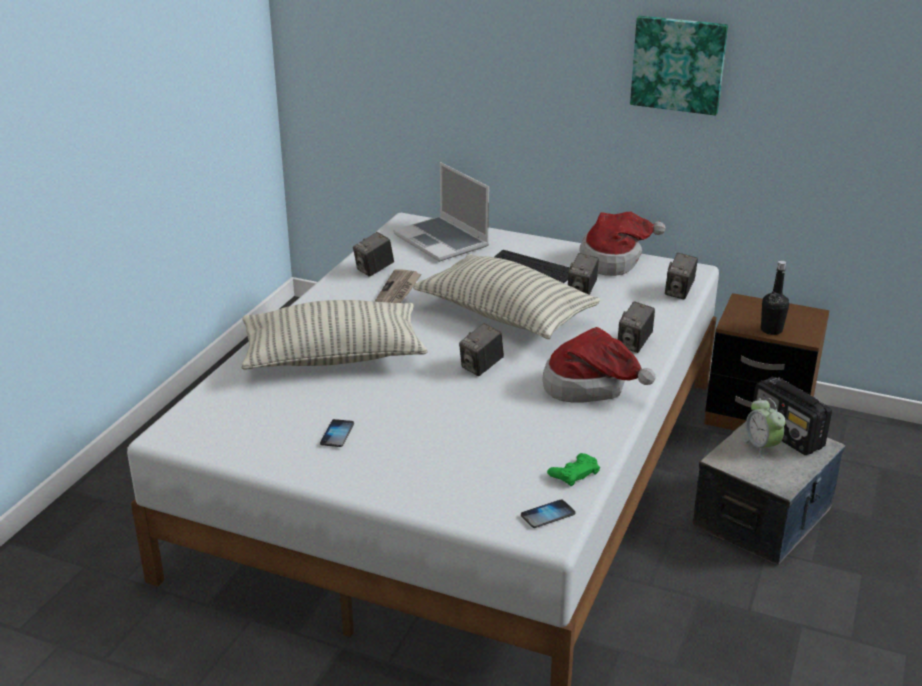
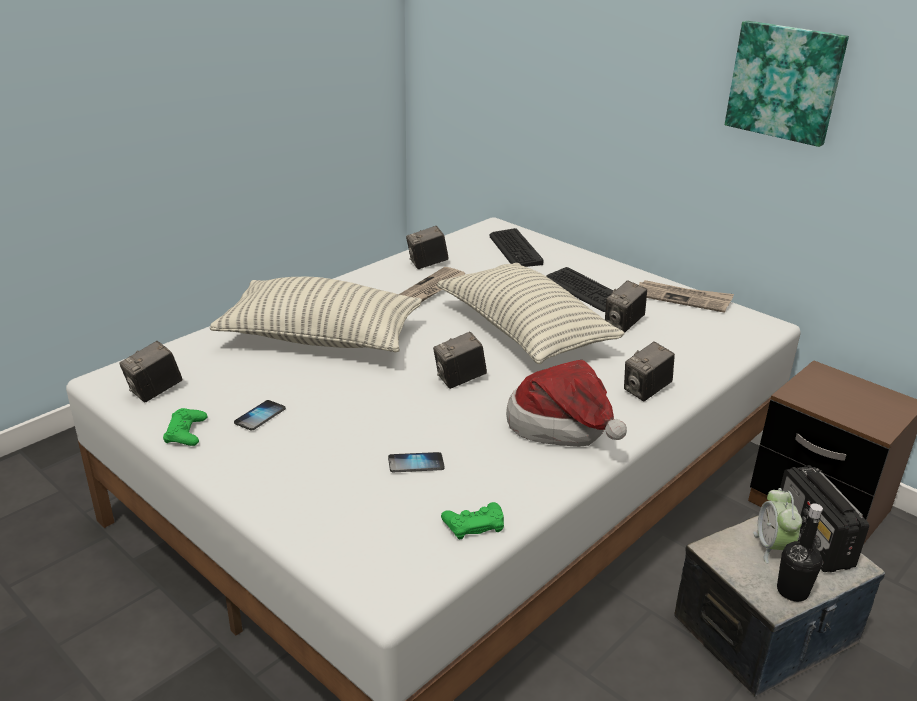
camera: 20 degrees right, 0 degrees up
(284, 461) = (186, 432): none -> green game controller
(443, 241) = (515, 249): laptop -> keyboard
(548, 515) = (407, 568): phone -> phone (416, 464)
(615, 260) = (683, 298): hat -> newspaper
(679, 292) = (735, 345): camera -> camera (155, 392)
(771, 330) = (839, 411): black bottle -> black bottle (792, 591)

